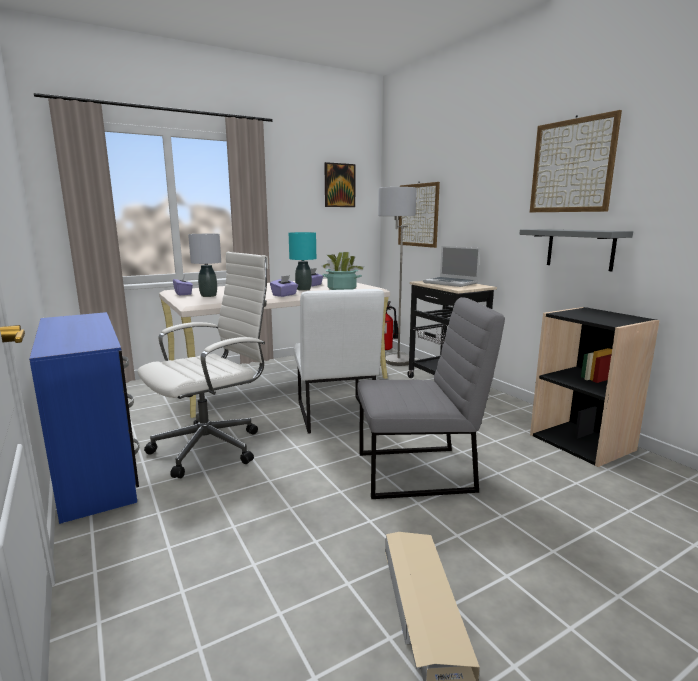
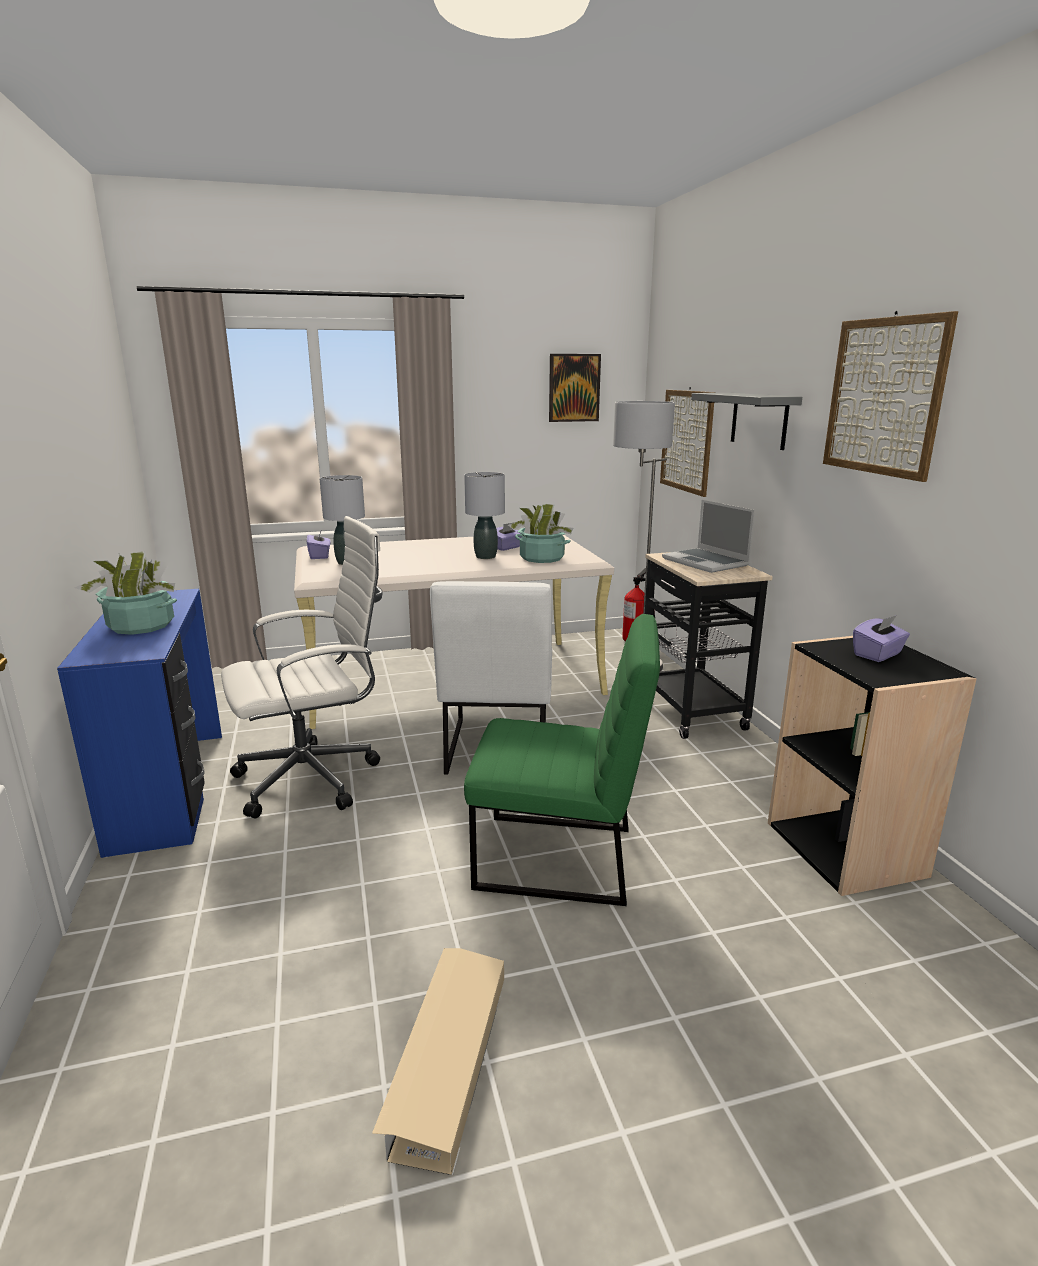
camera: 15 degrees right, 5 degrees up
(80, 332) = (141, 625): none -> potted plant
(284, 295) = (448, 568): purple tissue box -> purple tissue box (878, 654)
(303, 289) = (486, 557): turquoise table lamp -> grey table lamp
(419, 472) = (560, 859): grey chair -> green chair
(580, 249) = (885, 536): grey shelf -> grey shelf (759, 420)

